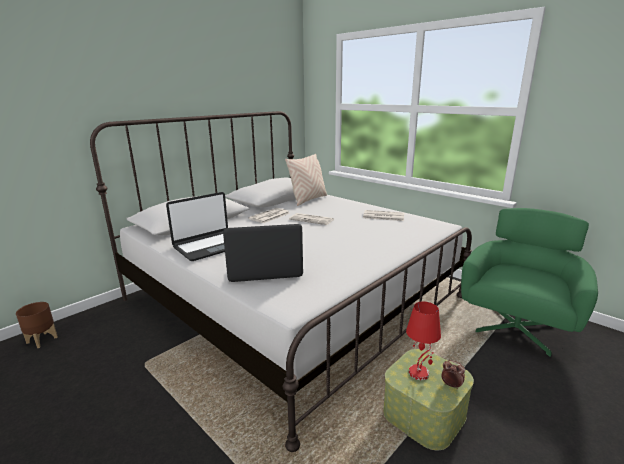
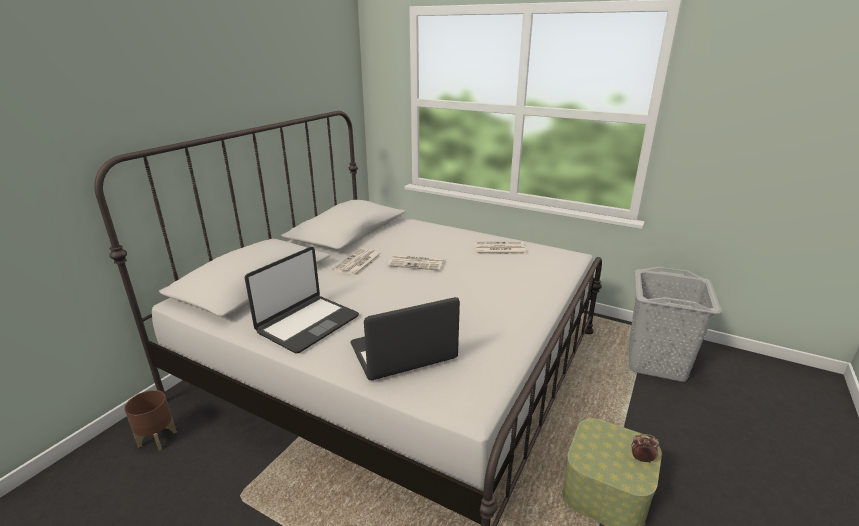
camera: 15 degrees left, 5 degrees up
(42, 340) = (61, 489): brown planter -> brown planter (158, 438)
(308, 200) = (393, 230): beige pillow -> none
(419, 373) = (603, 450): red table lamp -> none
(516, 326) = (656, 362): green armchair -> grey laundry basket

